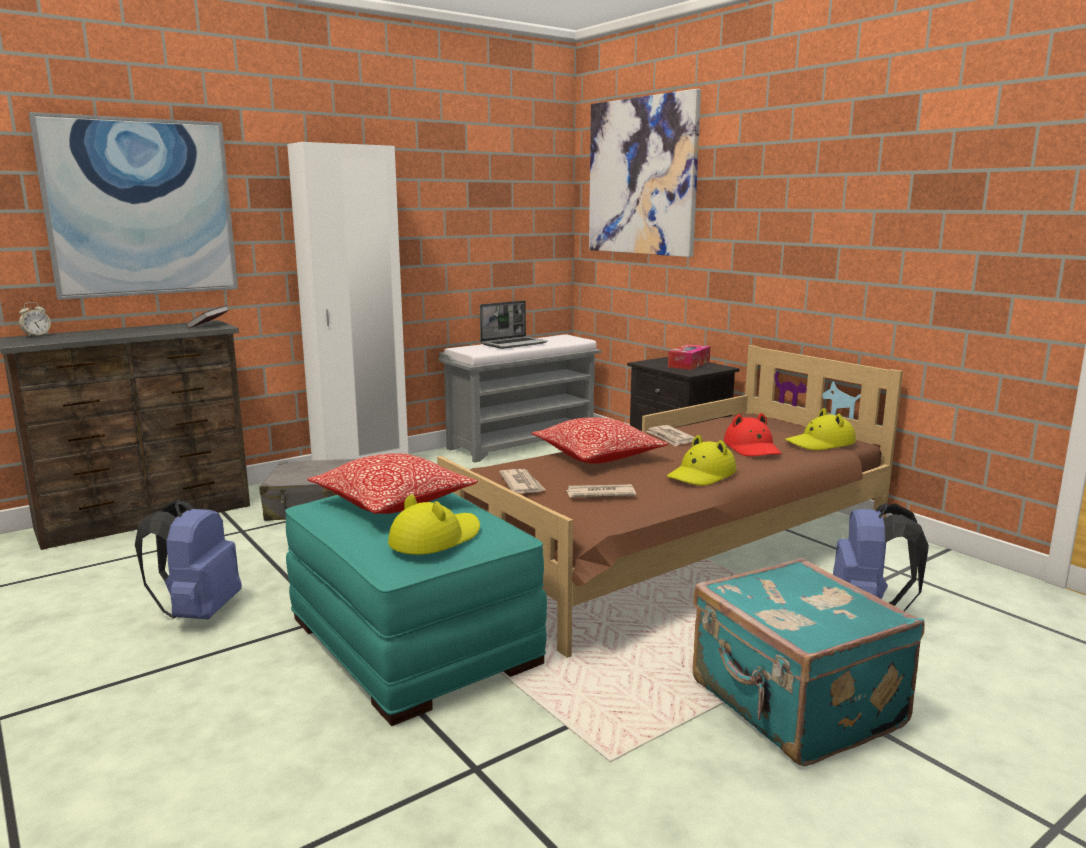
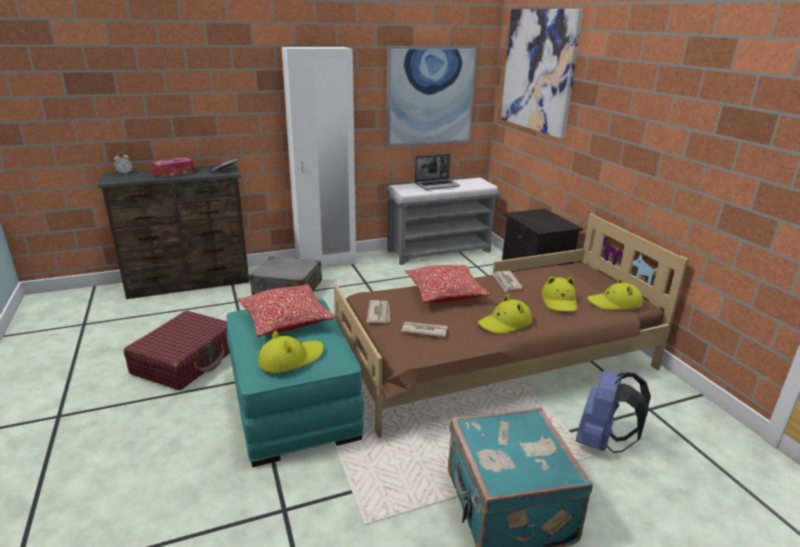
camera: 15 degrees right, 10 degrees up
(141, 208) = (186, 92): picture -> picture (430, 96)
(198, 613) = (186, 360): blue backpack -> red suitcase
(688, 364) = (547, 220): tissue box -> tissue box (173, 173)
(752, 448) = (559, 301): red hat -> yellow hat

